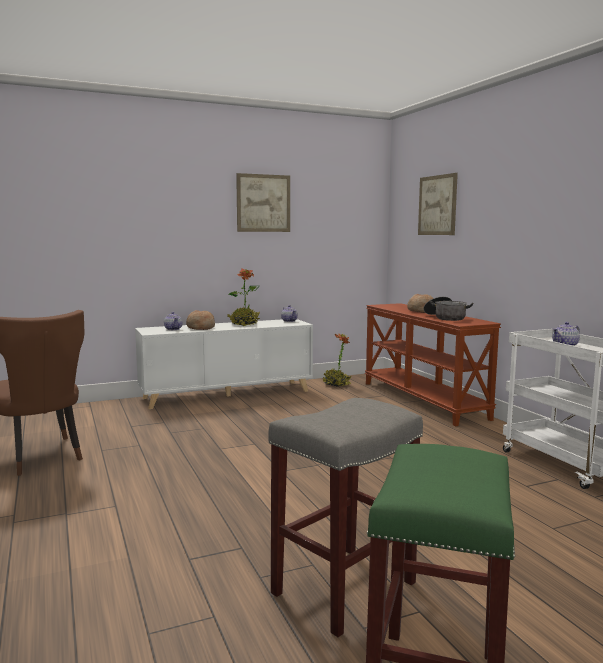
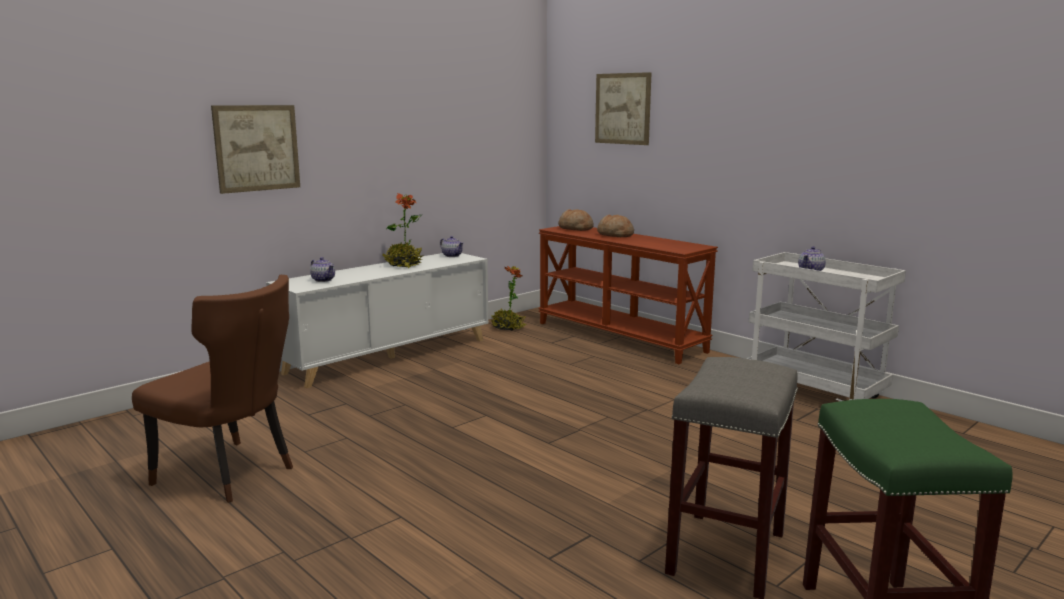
camera: 20 degrees left, 5 degrees up
(200, 328) = (356, 275): bread -> bread (575, 228)
(263, 203) = (412, 106): picture -> picture (257, 148)
(445, 318) = (653, 243): cooking pot -> none

